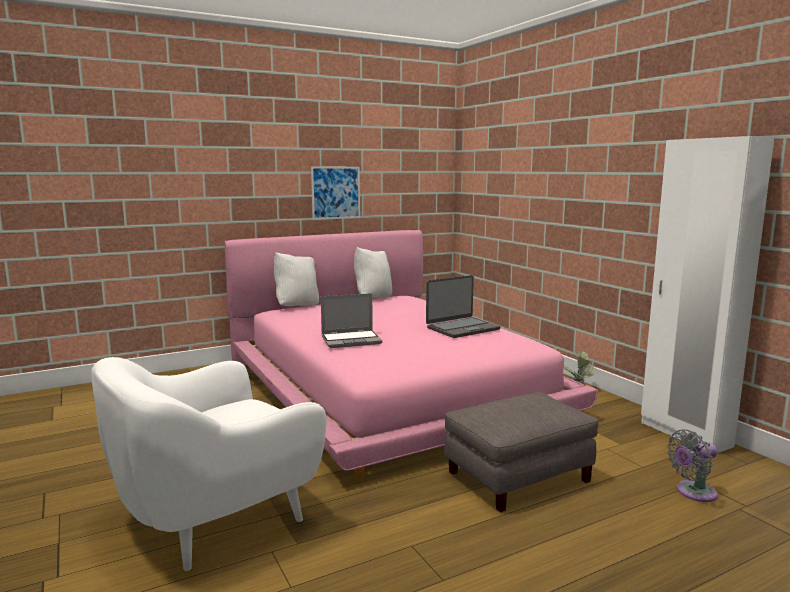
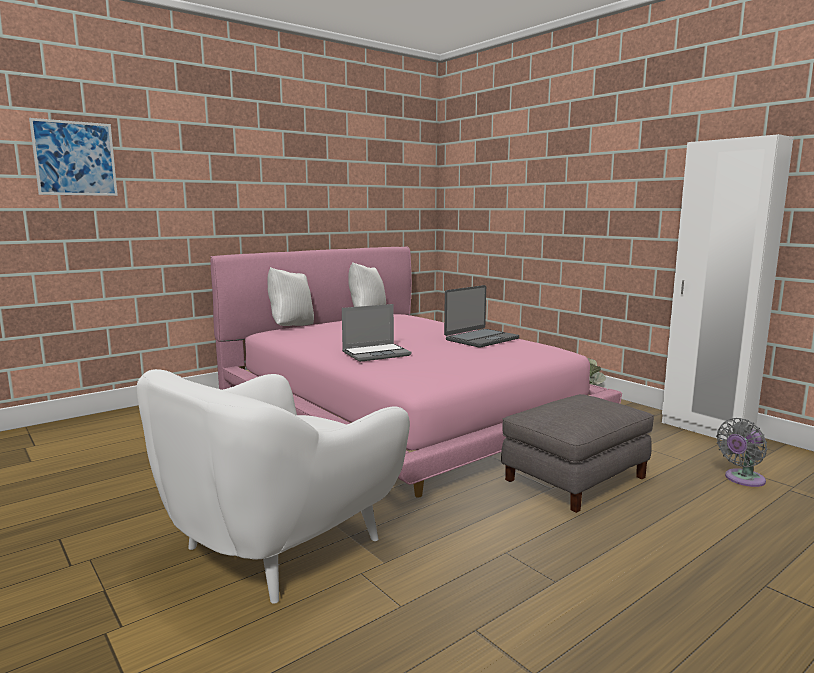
camera: 10 degrees left, 0 degrees up
(336, 192) = (322, 206): picture -> picture (75, 158)

